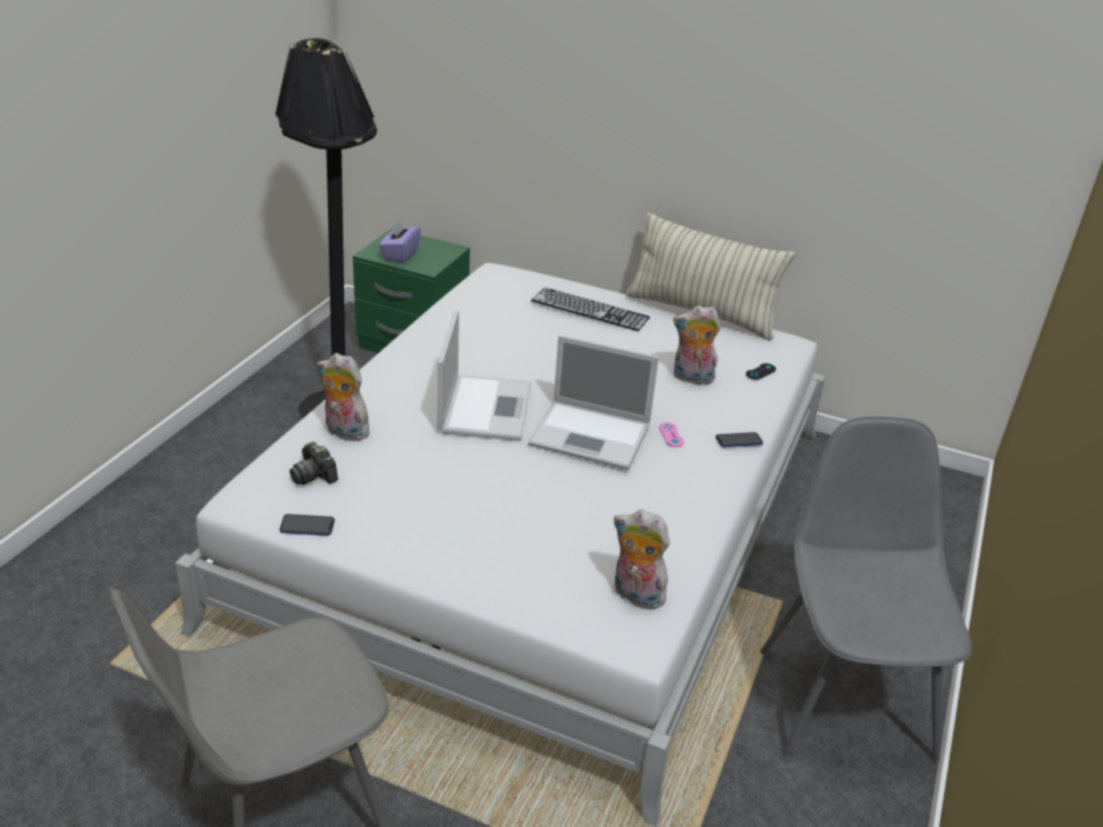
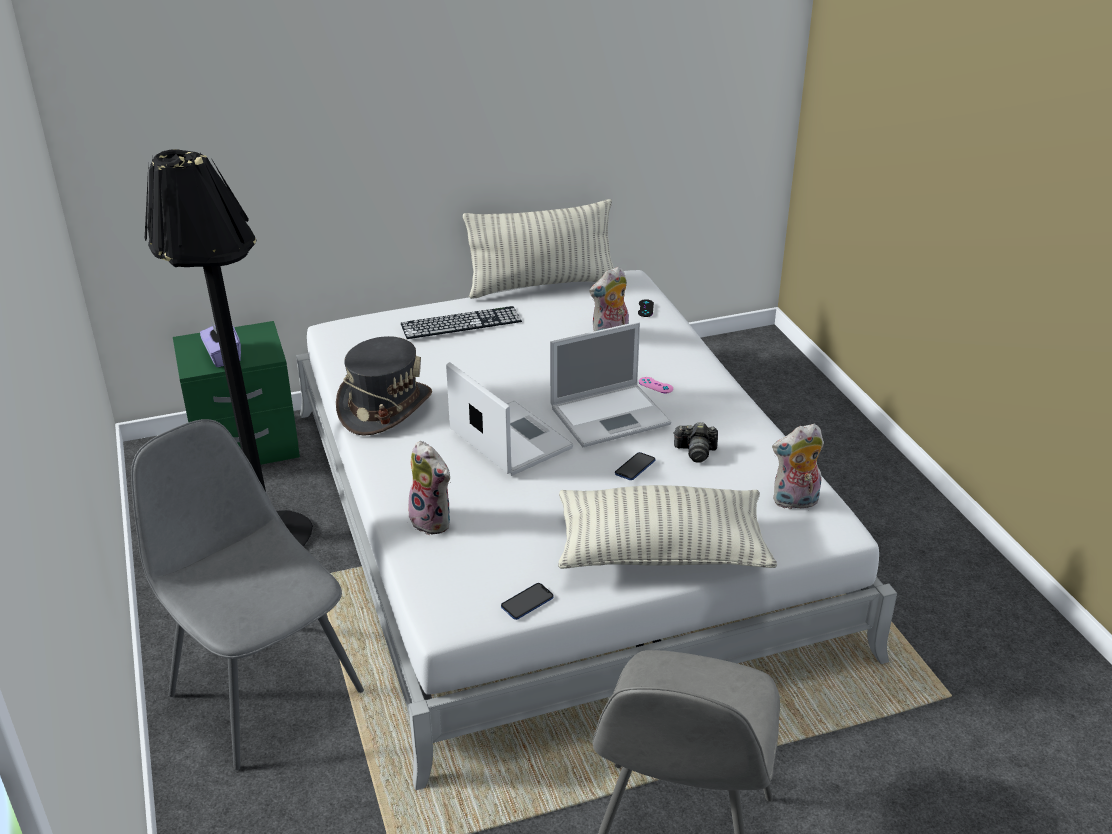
camera: 40 degrees left, 0 degrees up
(314, 475) = (468, 565): camera -> camera (695, 452)
(344, 432) = (434, 521): plush toy -> plush toy turned 120 degrees counterclockwise
(440, 339) = (385, 407): none -> grey hat
(460, 558) = (661, 552): none -> pillow
(738, 441) = (700, 365): phone -> phone (635, 467)
(844, 699) = (879, 514): grey chair -> grey chair (263, 690)

